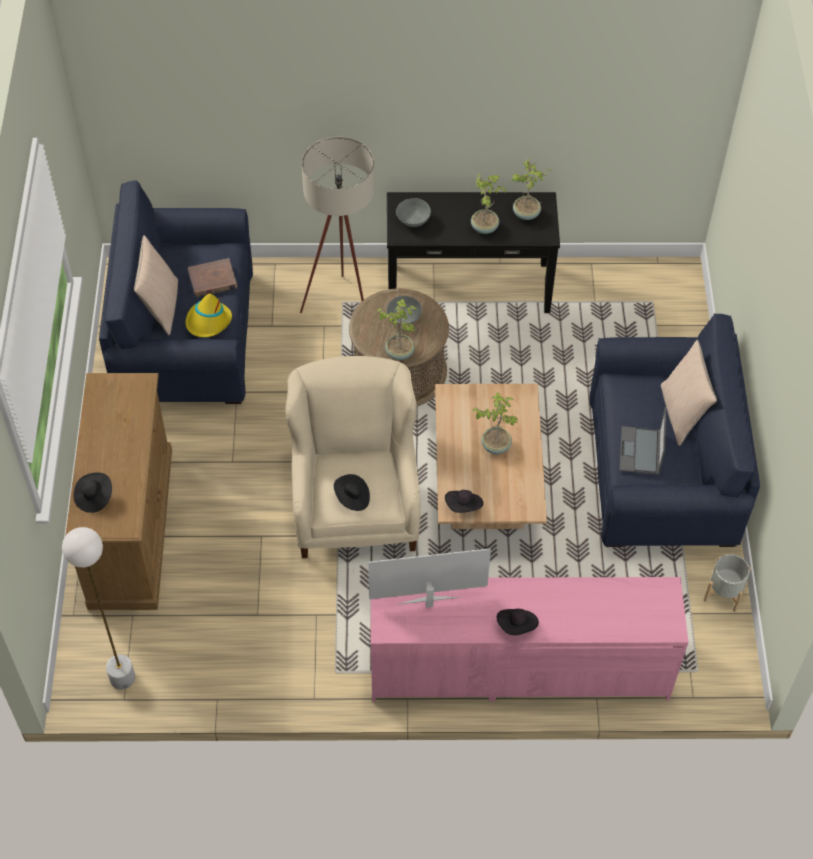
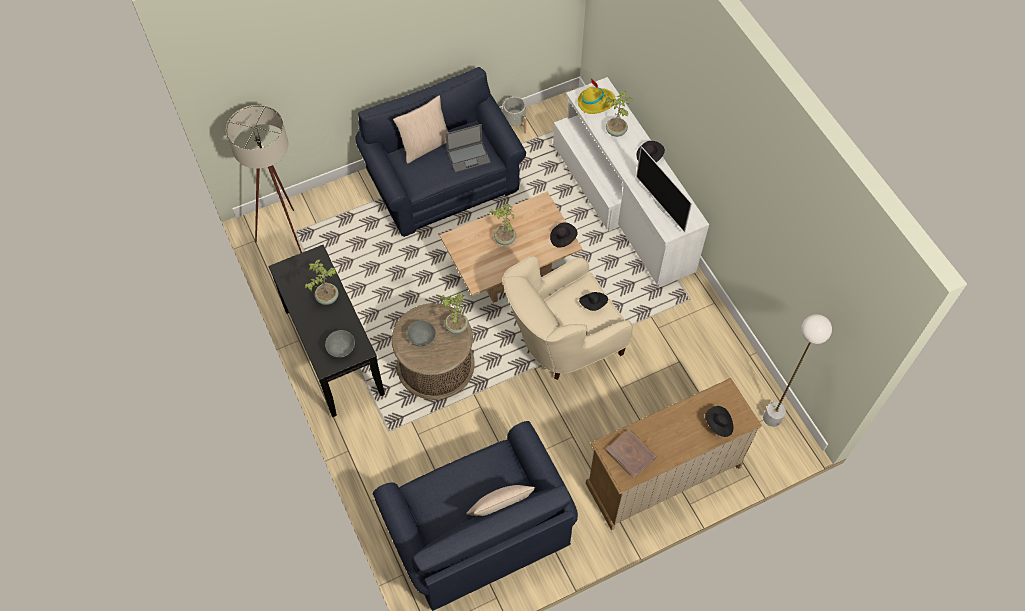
camera: 115 degrees left, 5 degrees up
(208, 322) = (498, 466): yellow hat -> yellow hat (595, 102)
(213, 280) = (455, 484): brown book -> brown book (631, 454)
(343, 308) = (394, 428): beige floor lamp -> beige floor lamp (286, 229)
(524, 665) = (622, 204): pink tv stand -> white tv stand
(526, 214) = (301, 275): potted plant -> potted plant (616, 131)

